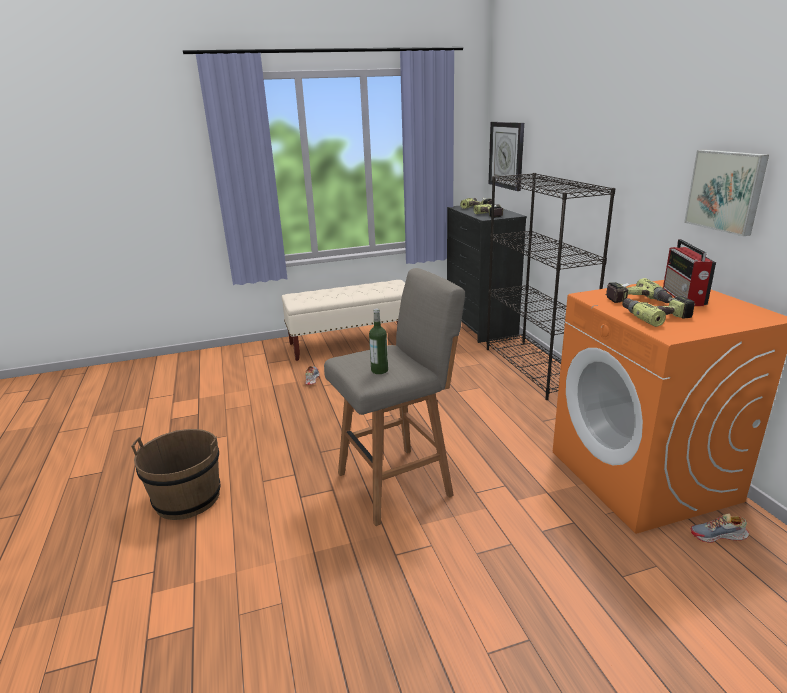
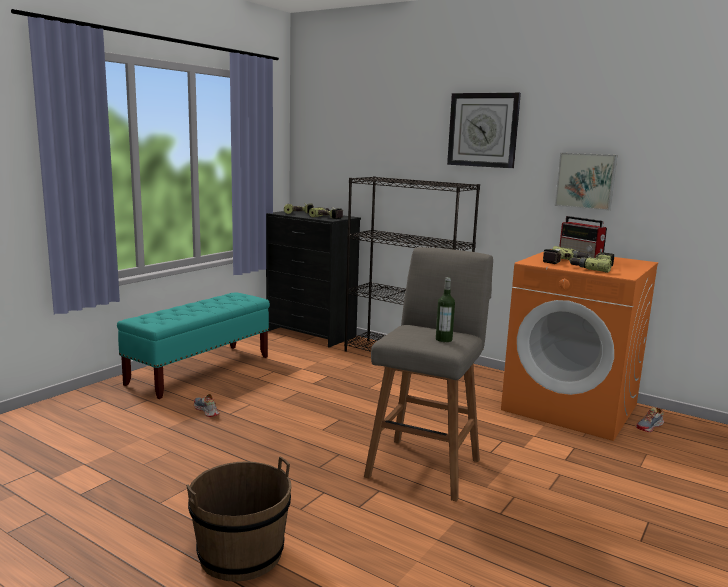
camera: 40 degrees left, 10 degrees down
(351, 343) = (200, 371): beige bench -> turquoise bench
(506, 155) = (324, 162): wall clock -> wall clock (483, 130)

